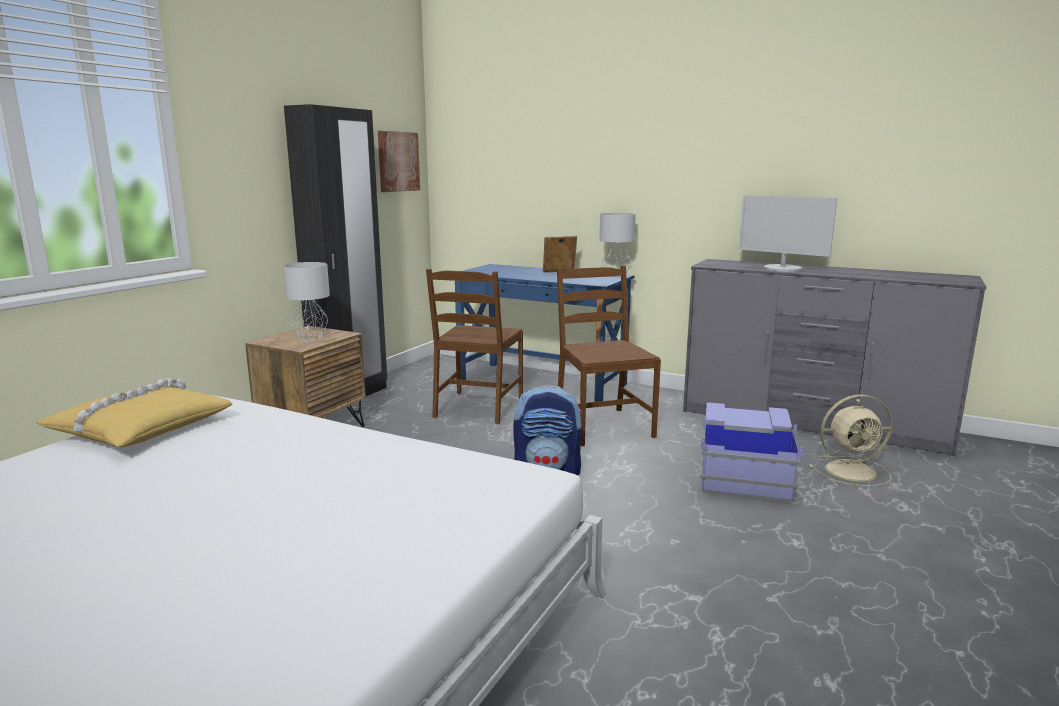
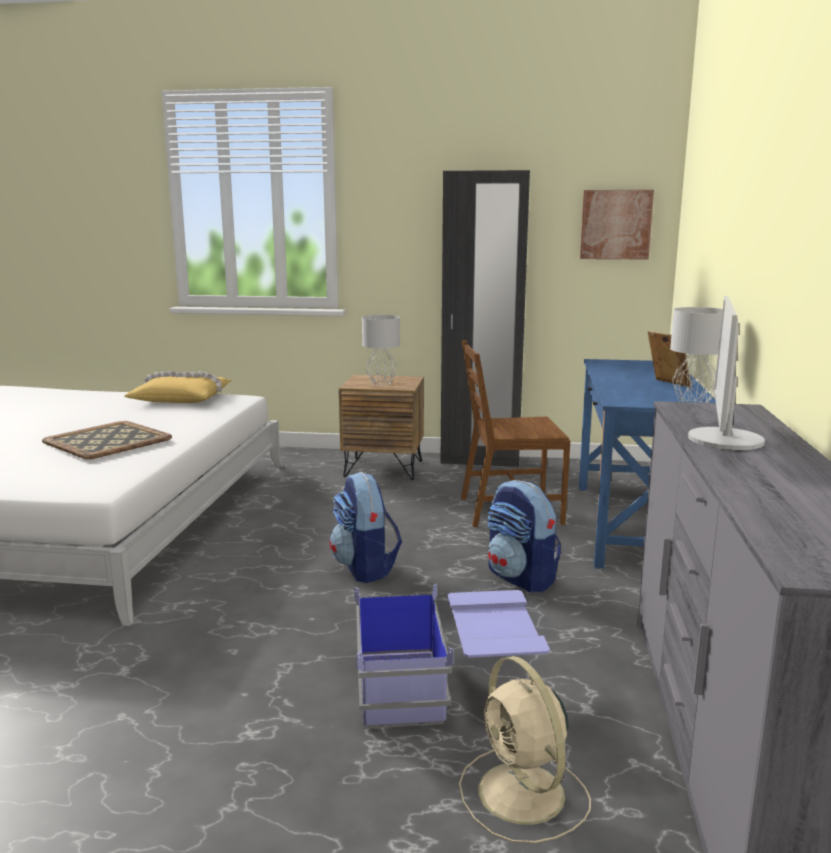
camera: 70 degrees right, 0 degrees up
(330, 470) = (107, 441): none -> tray
(602, 426) = (521, 578): brown chair -> backpack

